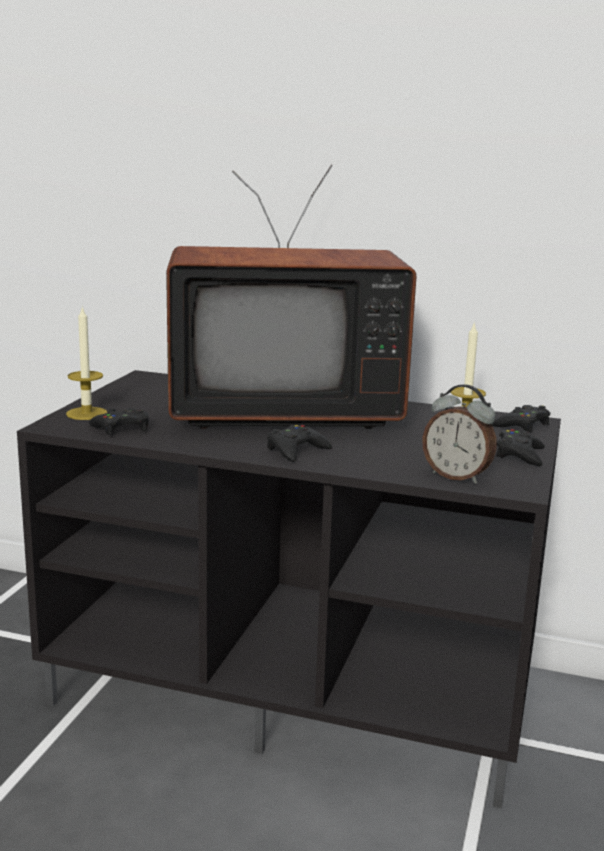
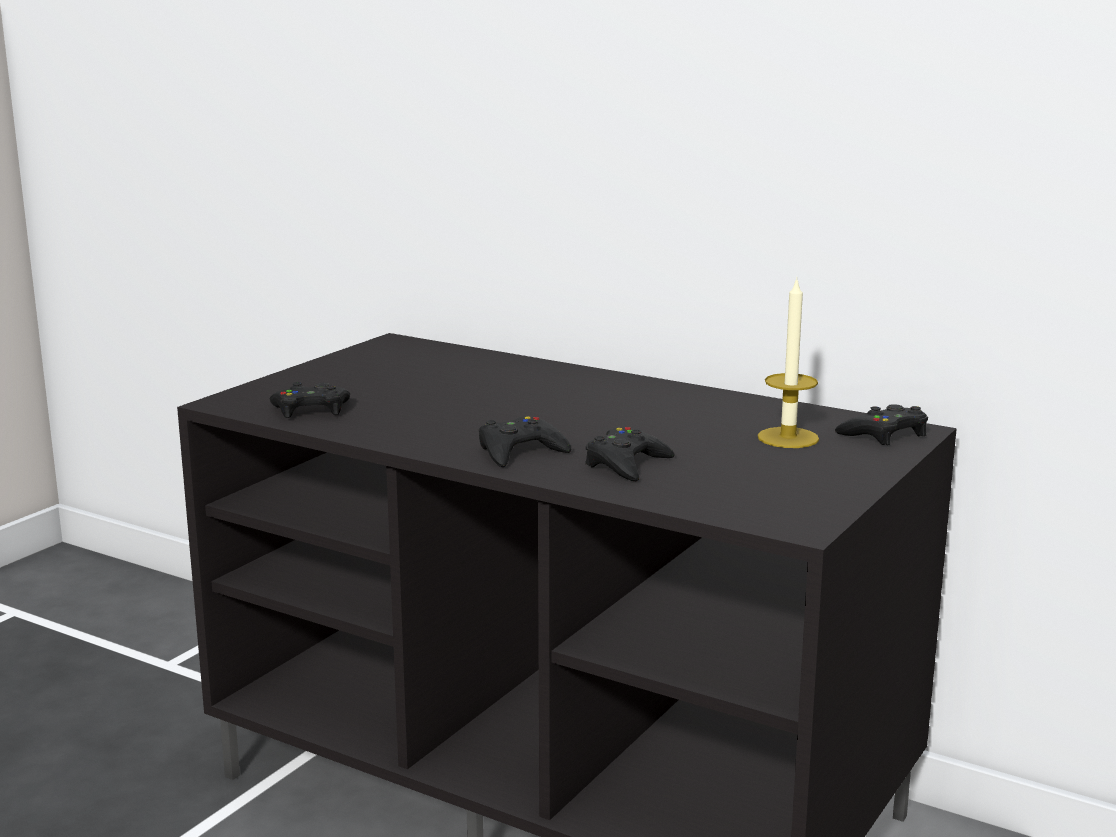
camera: 15 degrees right, 0 degrees up
(86, 413) = (280, 388): candle -> none
(280, 411) = (541, 398): television -> none
(457, 476) = (720, 502): alarm clock -> none
(519, 454) = (843, 476): black game controller -> black game controller (626, 464)

